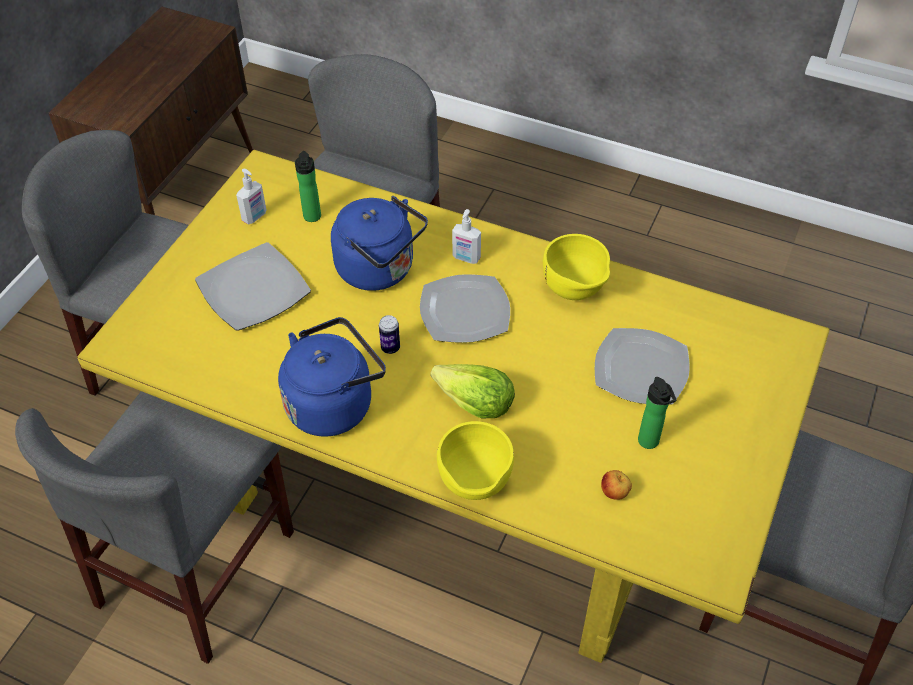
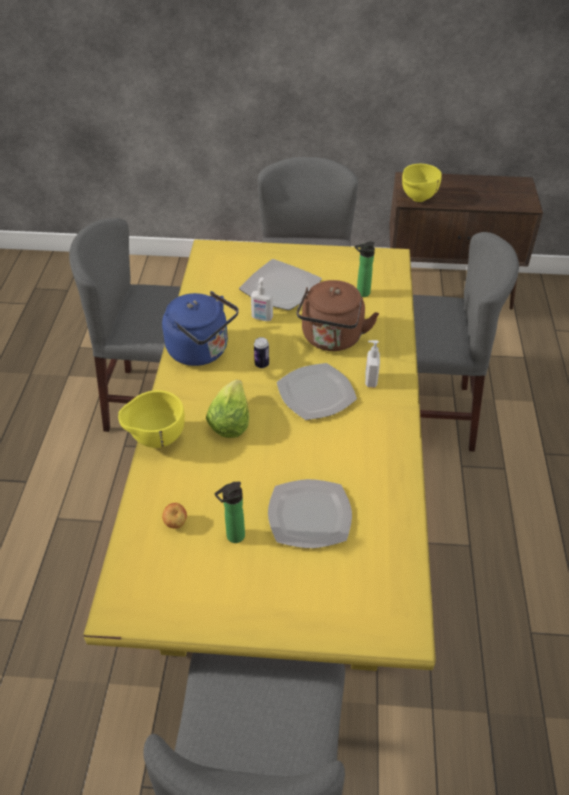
camera: 70 degrees right, 5 degrees down
(255, 217) = (345, 269): soap dispenser -> soap dispenser (262, 318)
(380, 270) = (331, 339): blue kettle -> brown kettle
(574, 293) = (370, 454): yellow bowl -> yellow bowl (417, 199)

